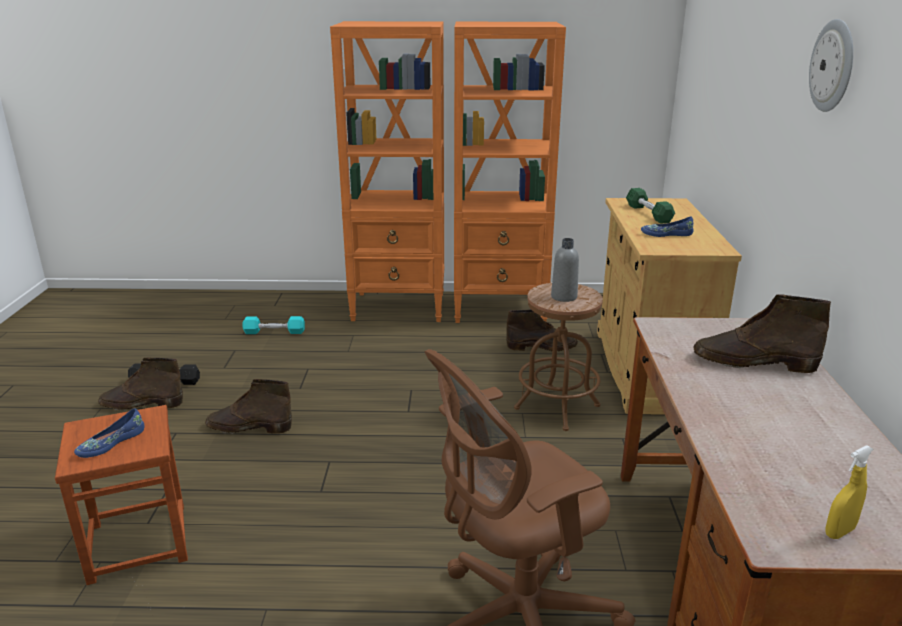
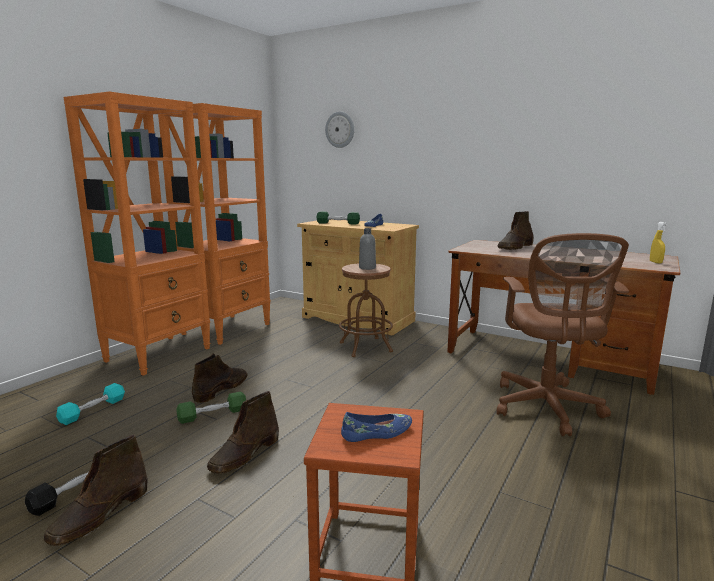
camera: 60 degrees left, 10 degrees down
(111, 443) = (377, 433): blue shoe -> blue shoe turned 90 degrees counterclockwise
(305, 383) = (212, 414): none -> green dumbbell
(542, 346) = (294, 332): brown boot -> brown boot (221, 389)
(833, 66) = (480, 113): wall clock -> wall clock (340, 129)

